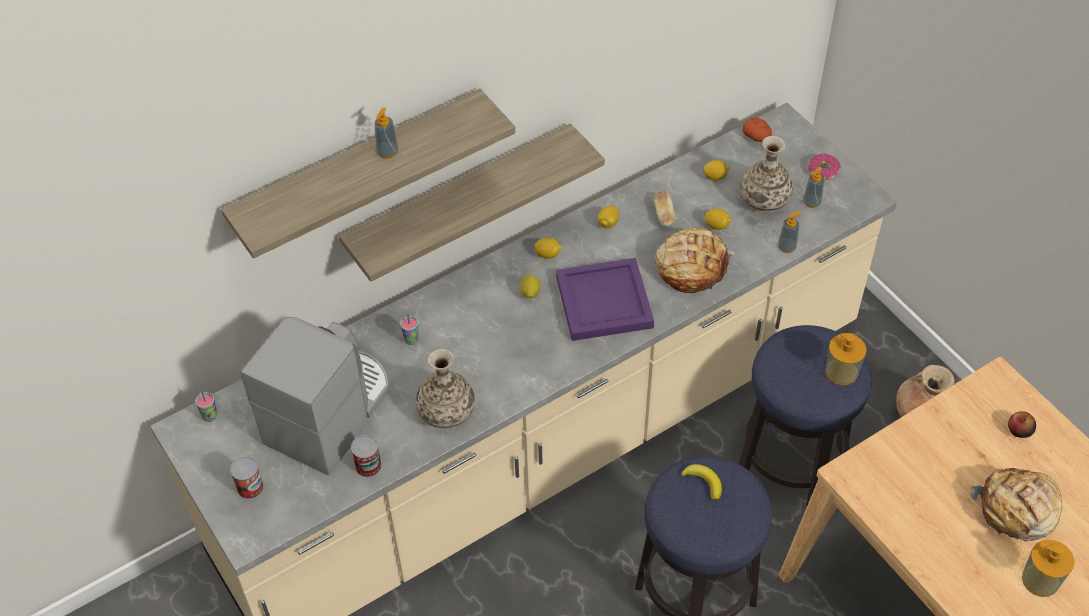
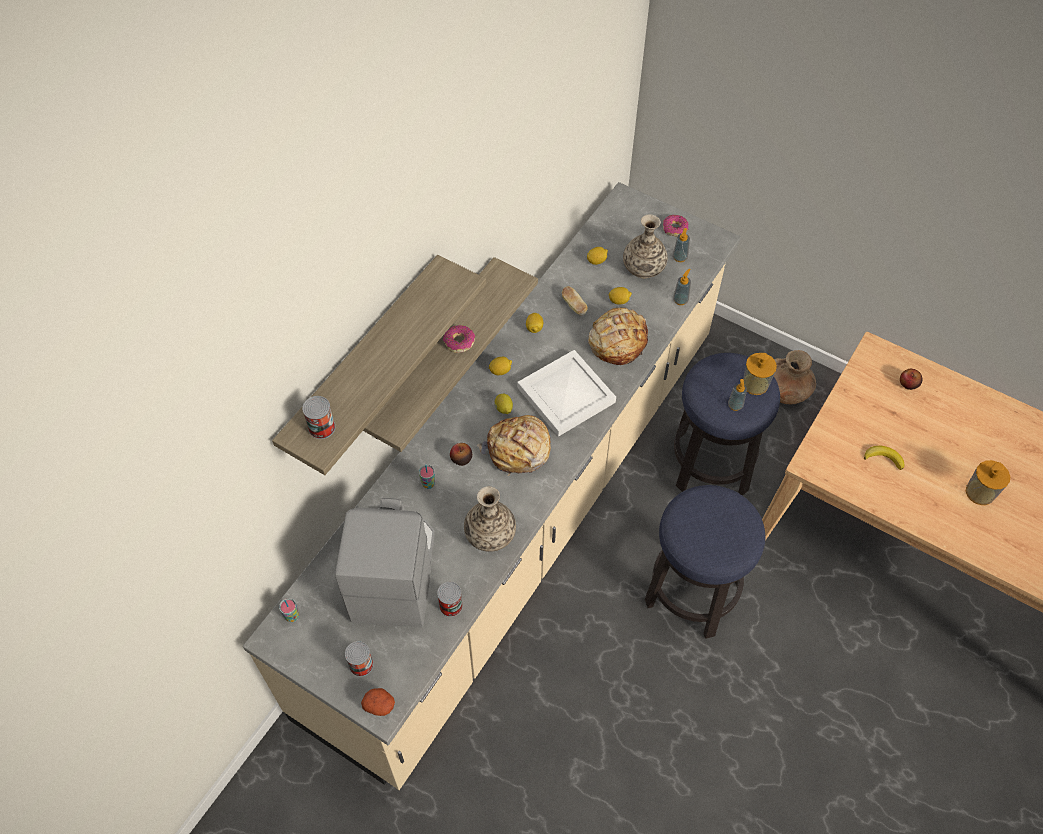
camera: 25 degrees left, 5 degrees up
(272, 212) = (322, 427): none -> can
(387, 152) = (391, 338): soap dispenser -> soap dispenser (735, 405)
(458, 327) = (461, 458): none -> apple
(486, 195) = (459, 342): none -> donut
(605, 301) = (566, 393): purple tray -> white tray
(704, 482) = (701, 510): banana -> banana (883, 458)
(757, 136) = (611, 217): potato -> potato (379, 705)
(1016, 510) = (937, 446): bread -> bread (518, 450)

